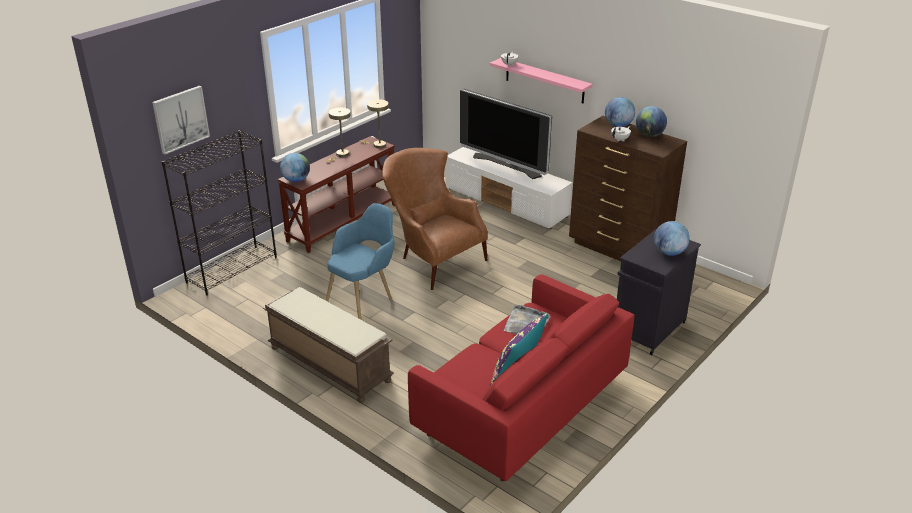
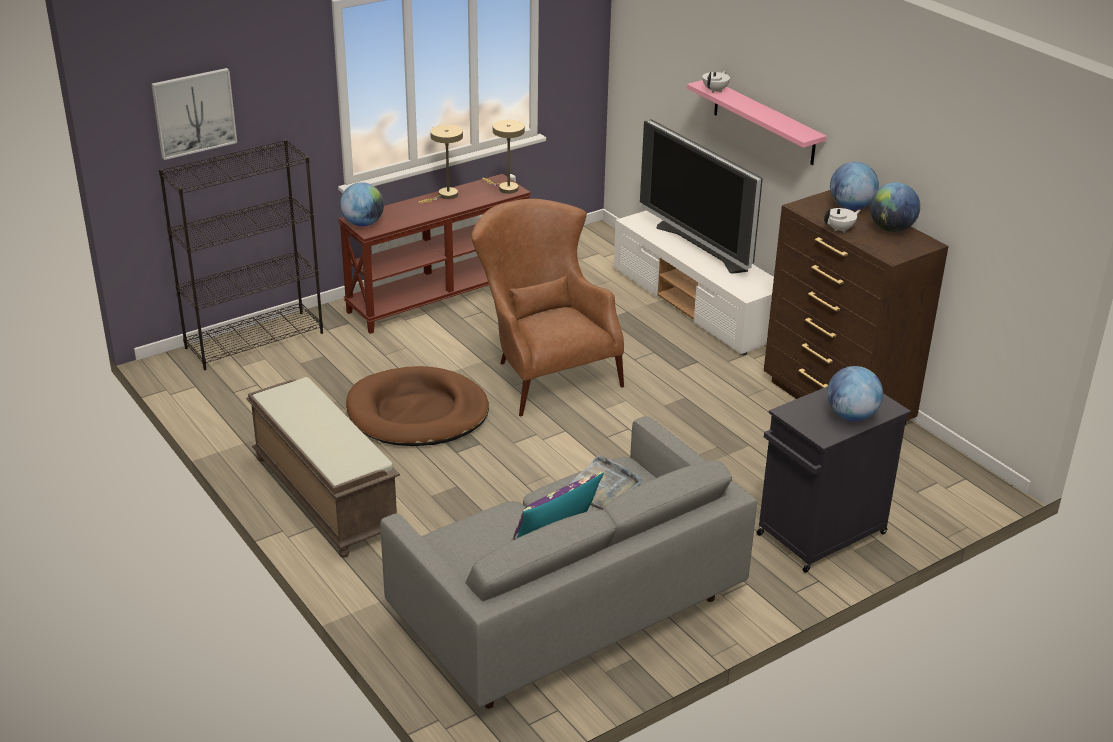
camera: 15 degrees right, 0 degrees up
(365, 299) = (417, 413): blue armchair -> brown dog bed
(521, 408) = (566, 611): red sofa -> grey sofa

